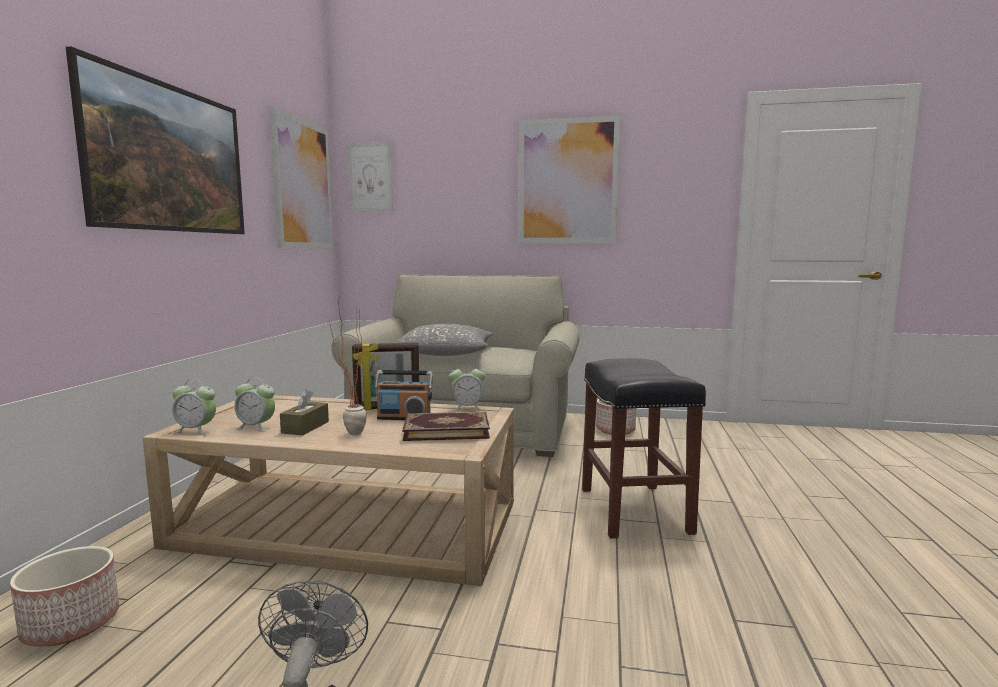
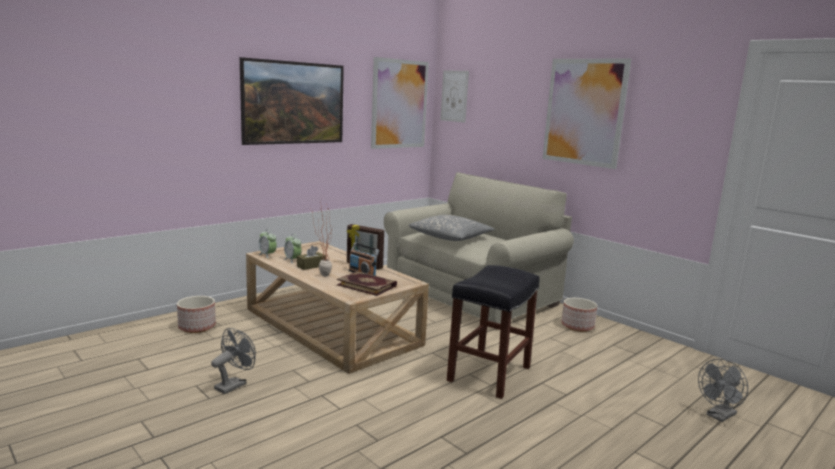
camera: 35 degrees right, 5 degrees up
(467, 407) = (403, 276): alarm clock -> none
(852, 472) = (719, 416): none -> grey fan

